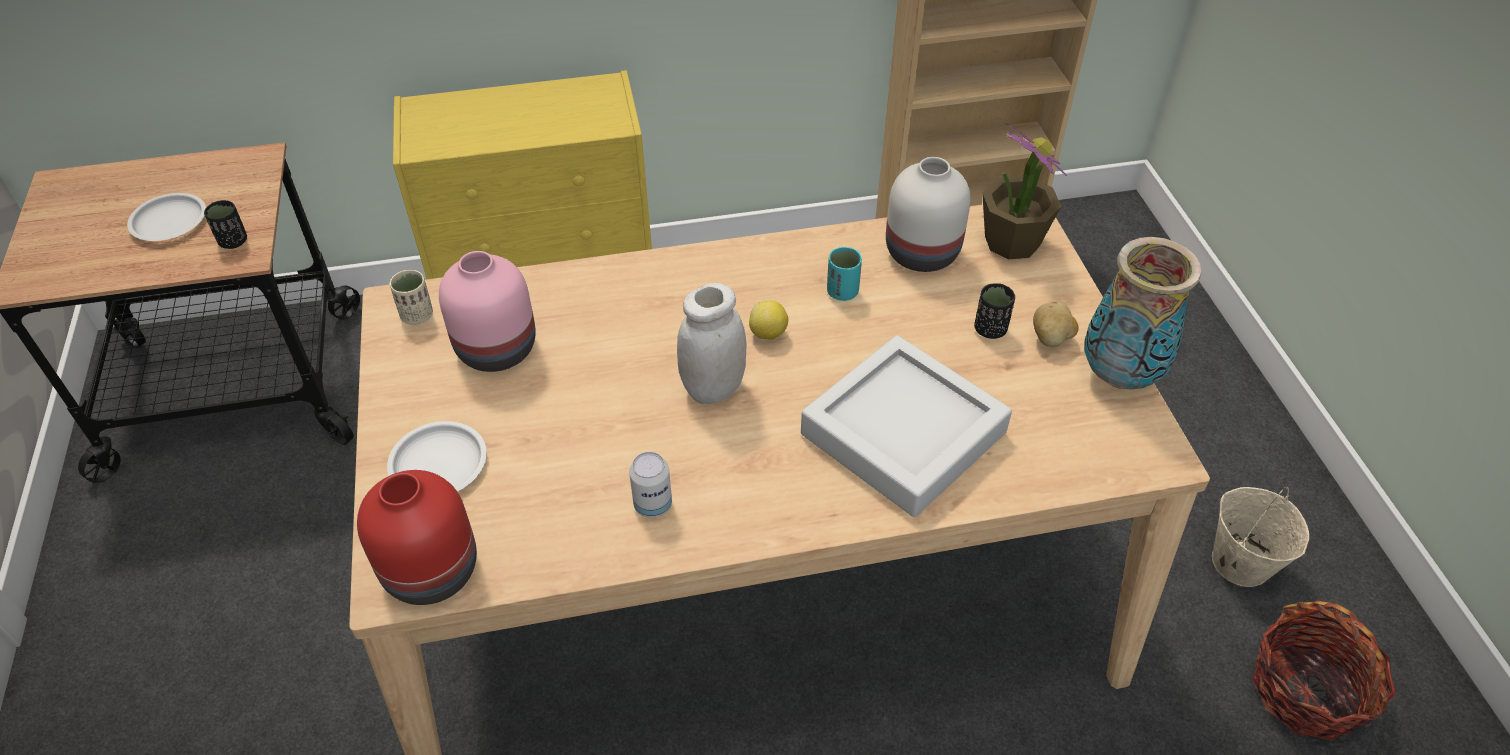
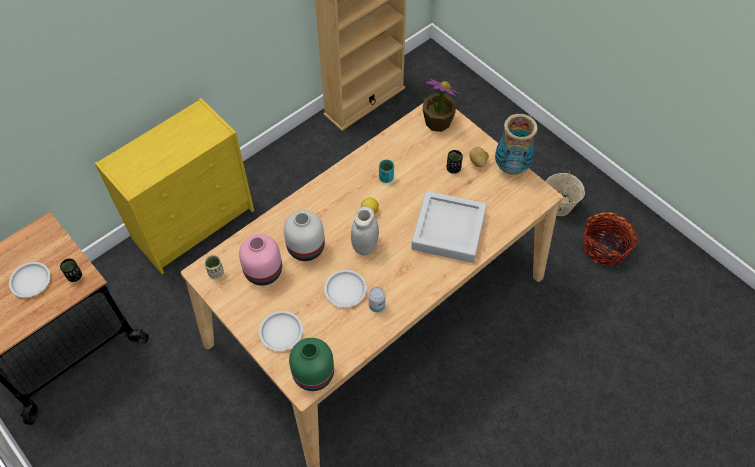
camera: 30 degrees left, 10 degrees up
(431, 568) = (313, 373): red vase -> green vase
(615, 448) = (345, 290): none -> white plate
(922, 254) = (406, 144): white vase -> white vase (306, 248)

